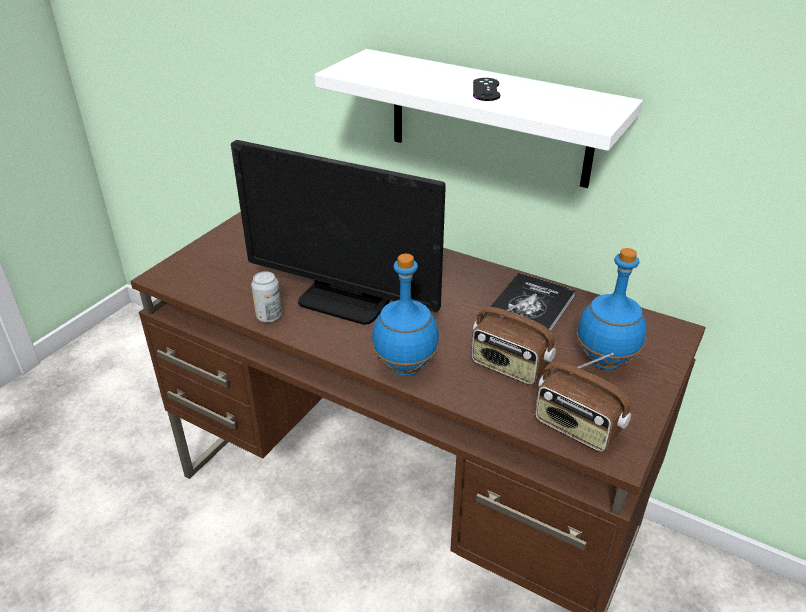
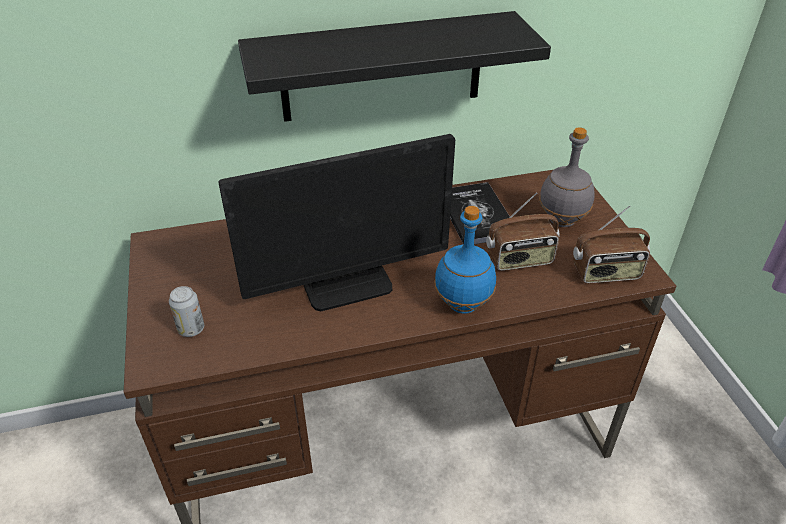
camera: 45 degrees left, 5 degrees up
(269, 316) = (309, 335): can -> can (191, 329)
(486, 90) = (411, 42): black game controller -> none
(489, 118) = (382, 67): white shelf -> black shelf
(605, 360) = (561, 220): blue bottle -> grey bottle

